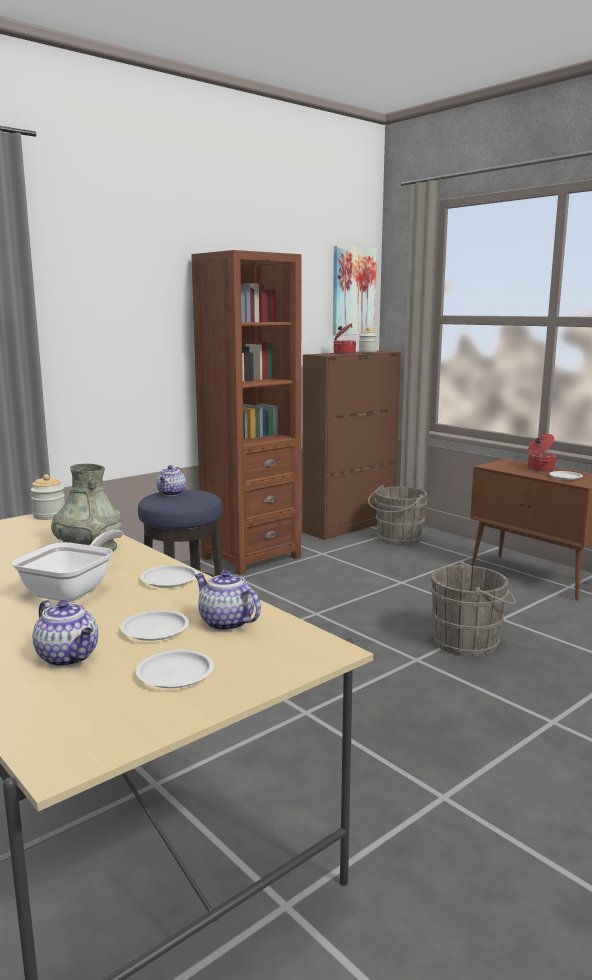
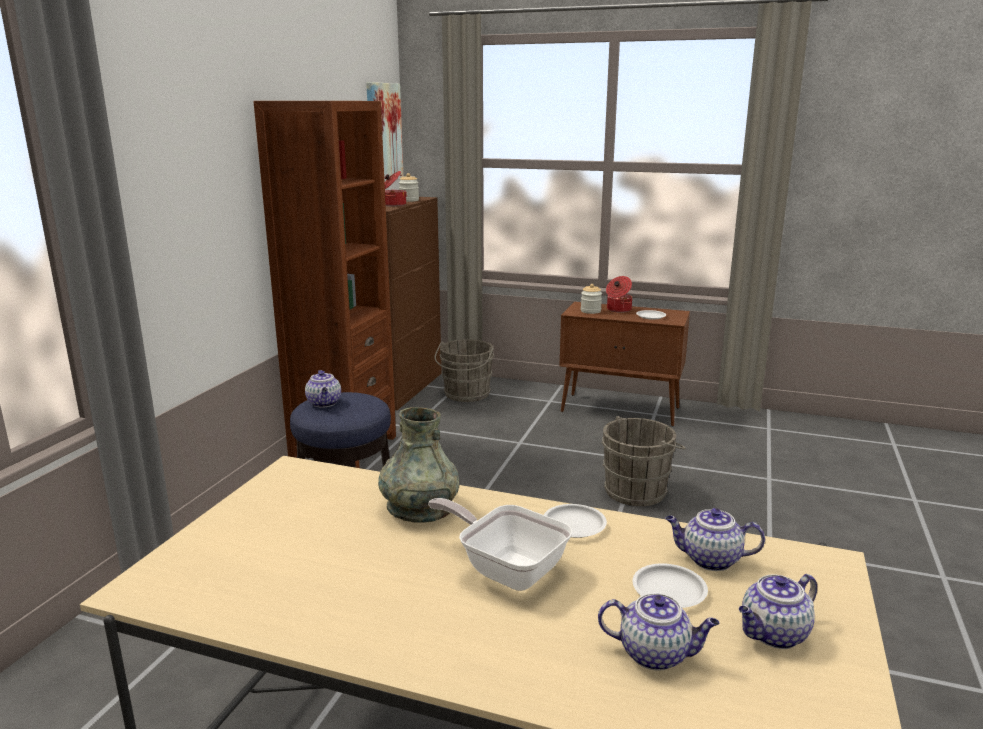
camera: 30 degrees left, 5 degrees up
(49, 516) = (286, 473): jar -> jar (590, 311)
(74, 590) = (506, 568): frying pan -> frying pan turned 45 degrees counterclockwise
(174, 674) = (773, 635): white plate -> teapot

